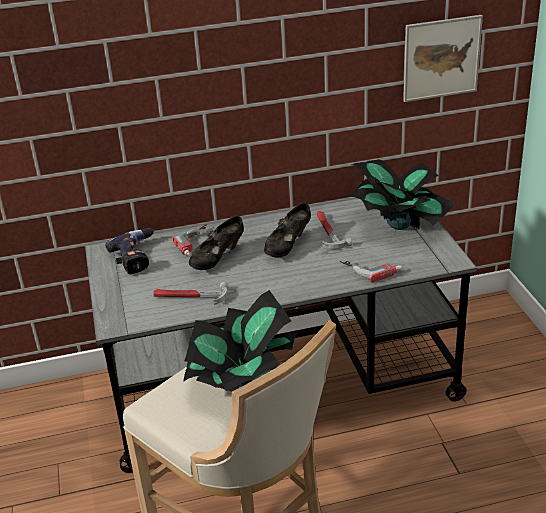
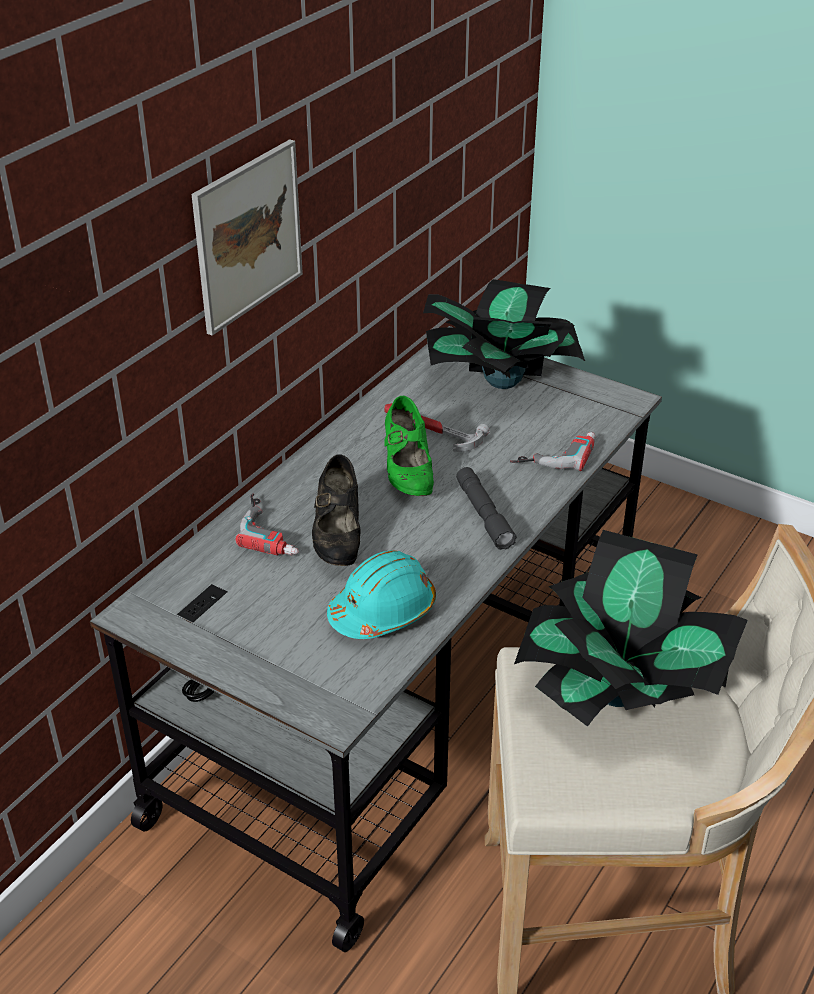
camera: 45 degrees left, 5 degrees up
(138, 257) = (213, 594): power drill -> none
(190, 297) = (383, 611): hammer -> turquoise hard hat
(288, 246) = (407, 473): black shoe -> green shoe
(294, 280) = (484, 515): none -> grey flashlight
(441, 58) = (466, 114): picture -> picture (248, 236)

